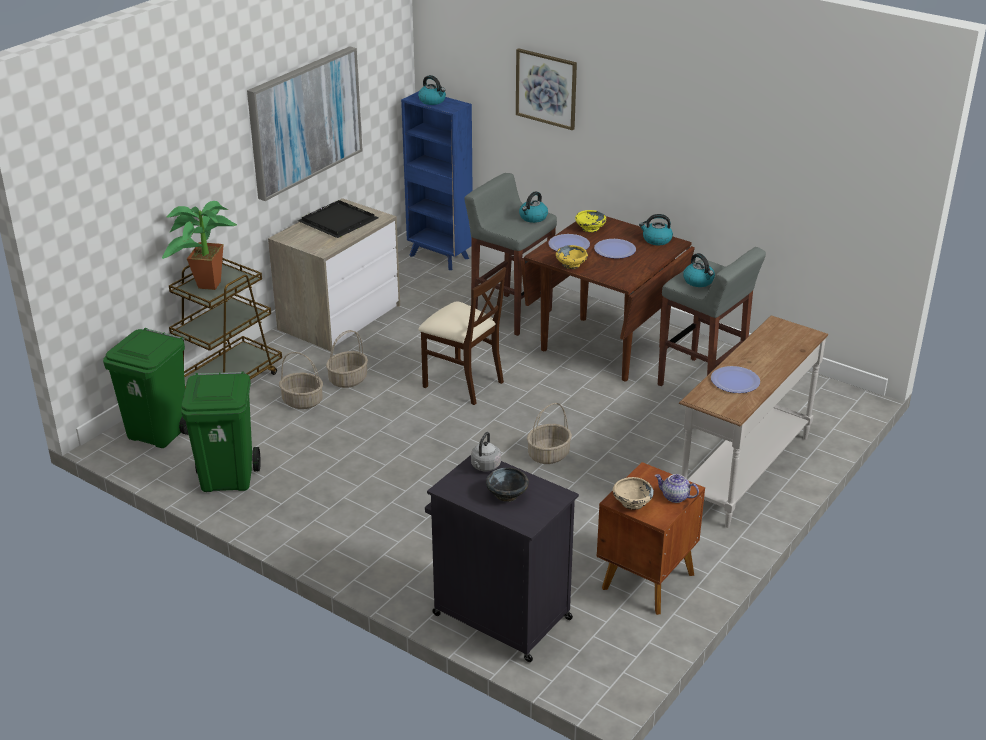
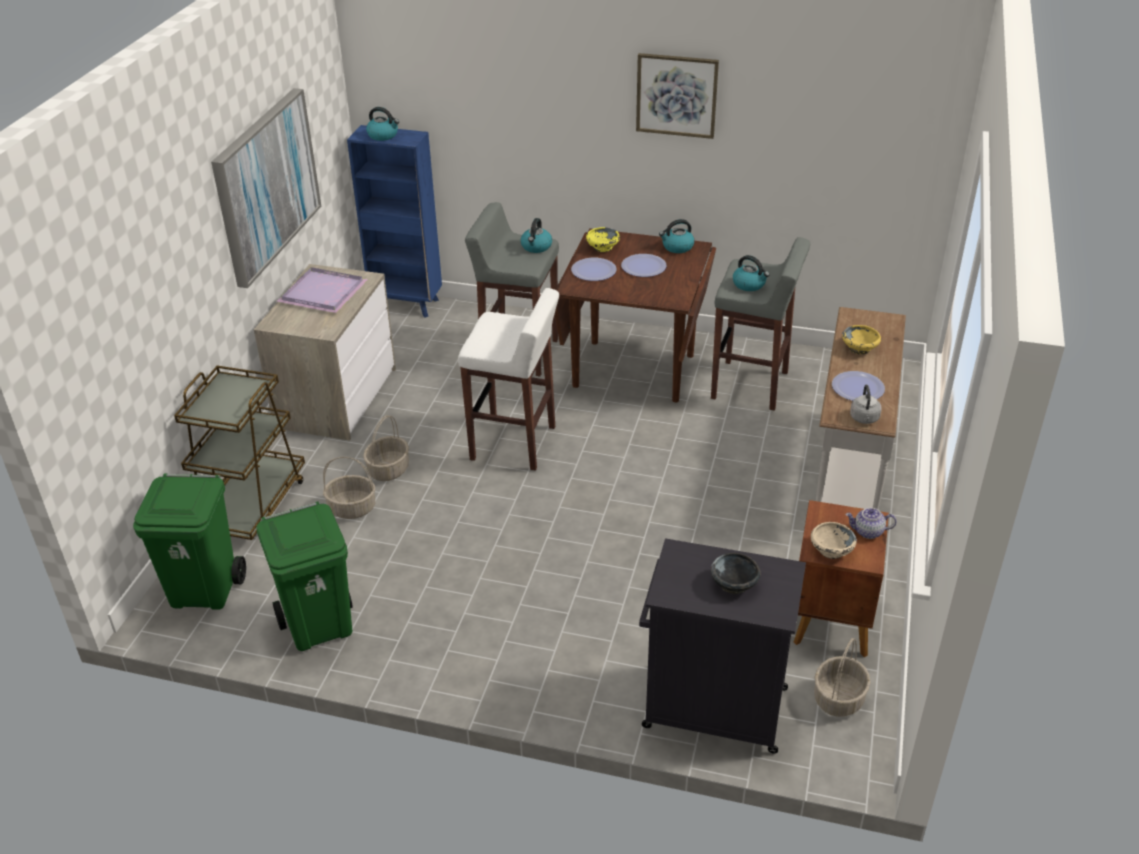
camera: 20 degrees left, 5 degrees up
(205, 287) = (217, 406): potted plant -> none
(338, 222) = (323, 293): black tray -> purple tray
(463, 383) = (514, 443): beige chair -> white stool
(485, 466) = (688, 556): grey kettle -> grey kettle (864, 419)
(546, 88) = (520, 102): picture -> picture (676, 95)
(548, 455) = (651, 505): basket -> basket (839, 699)
(571, 265) = (611, 293): yellow bowl -> yellow bowl (859, 348)

